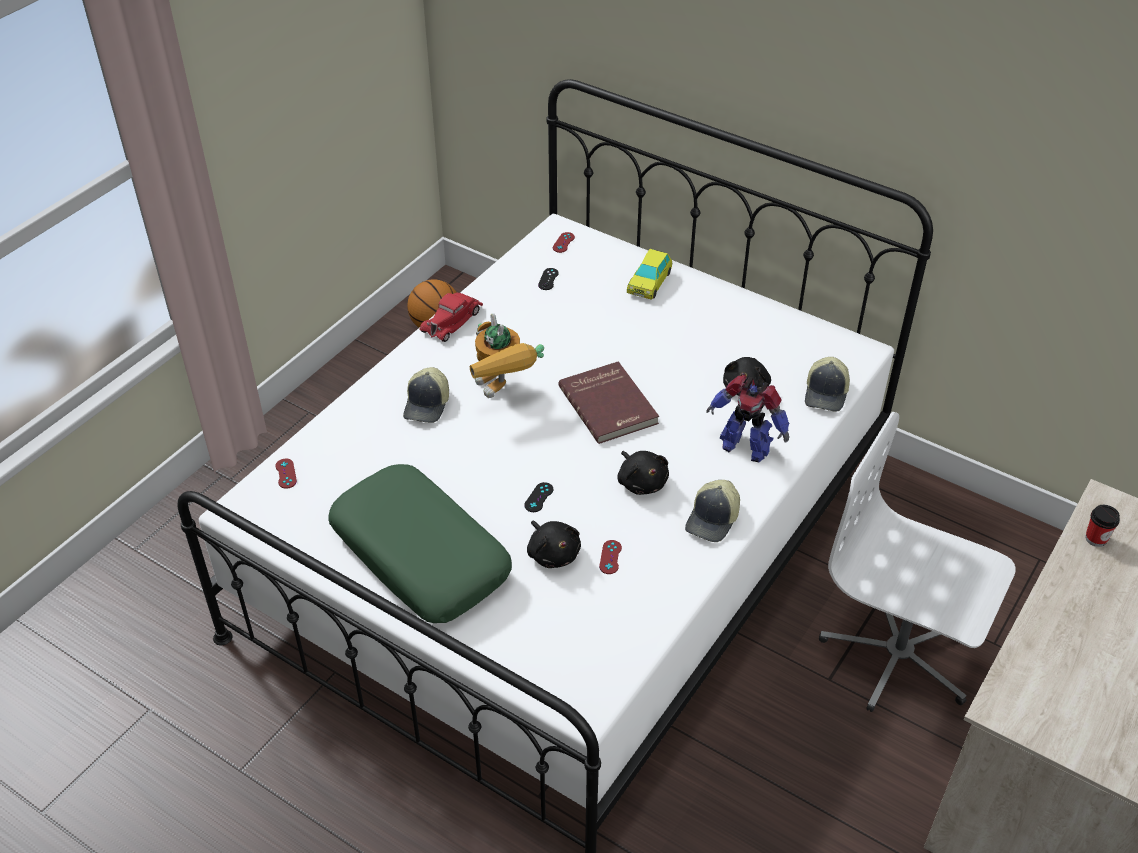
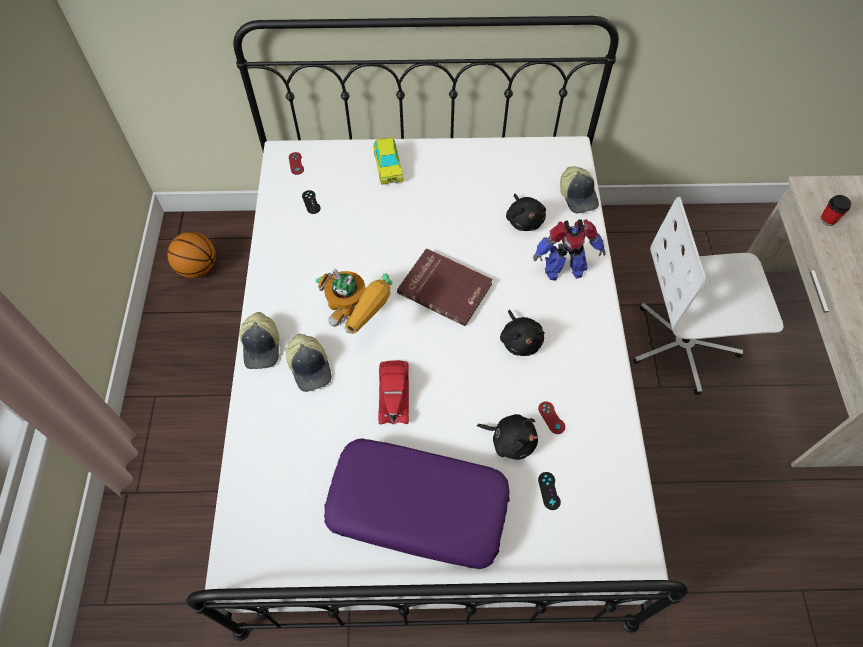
camera: 35 degrees left, 15 degrees up
(286, 473) = (247, 503): red game controller -> none
(421, 555) = (418, 506): green pillow -> purple pillow
(452, 321) = (266, 279): red toy car -> red toy car (394, 394)
(539, 497) = (461, 399): black game controller -> black game controller (549, 491)
(641, 482) = (520, 340): black plush toy -> black plush toy turned 45 degrees clockwise
(713, 519) = (591, 342): cap -> cap (262, 346)

